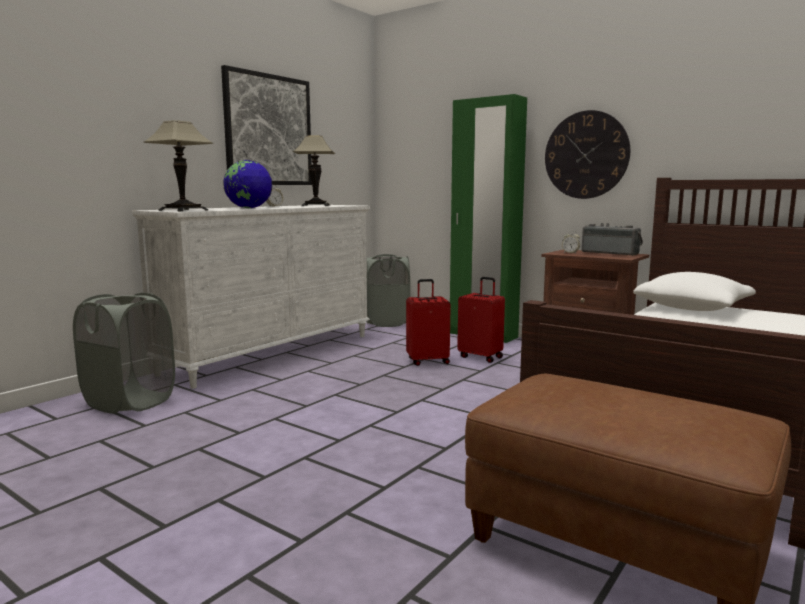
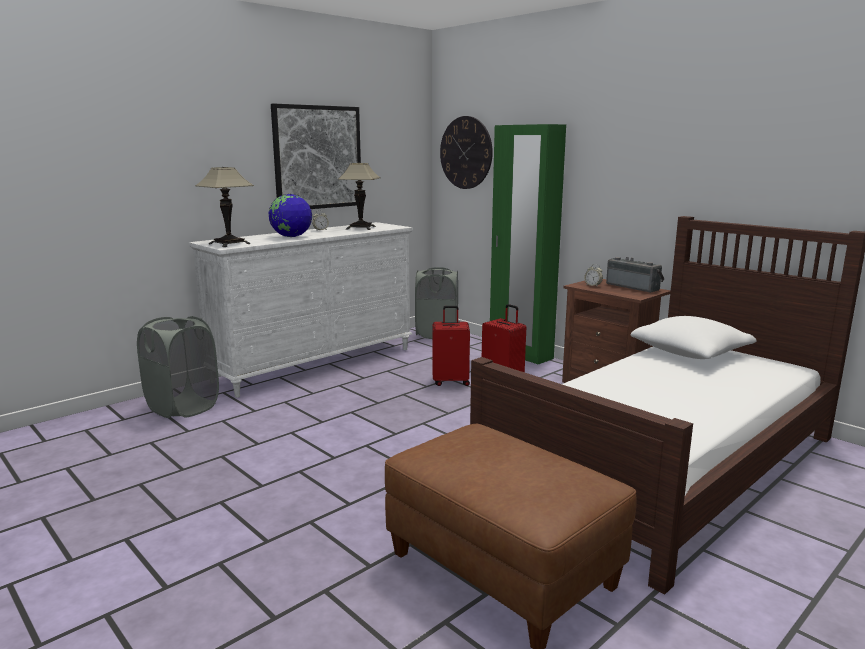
camera: 10 degrees right, 5 degrees up
(586, 155) = (618, 186): wall clock -> wall clock (466, 152)

